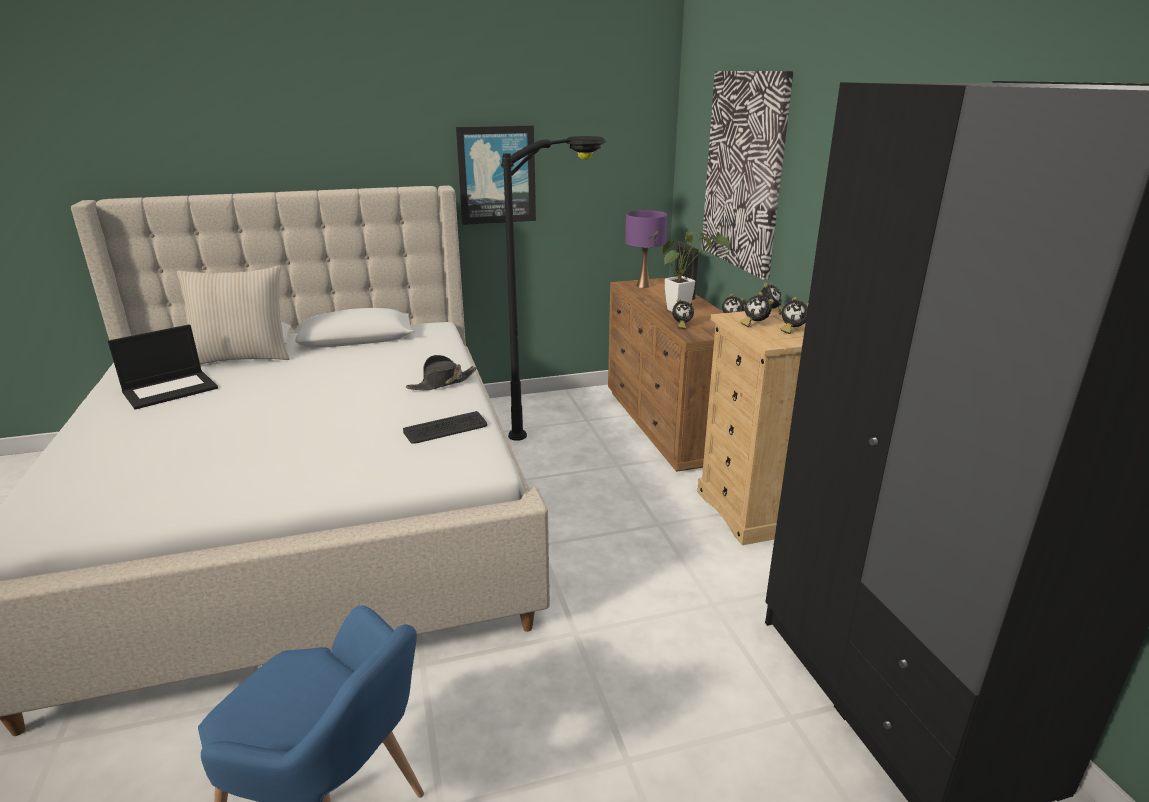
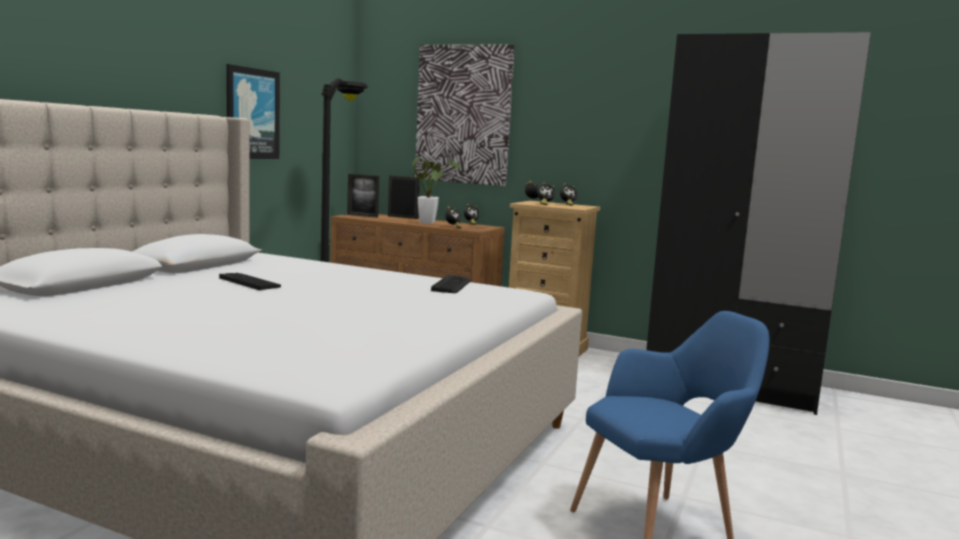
camera: 50 degrees left, 15 degrees down
(171, 389) = (128, 308): laptop -> none
(242, 357) = (122, 285): beige pillow -> none
(317, 375) = (250, 282): none -> keyboard
(442, 383) = (370, 272): black hat -> none
(643, 285) = (362, 216): purple table lamp -> picture frame

